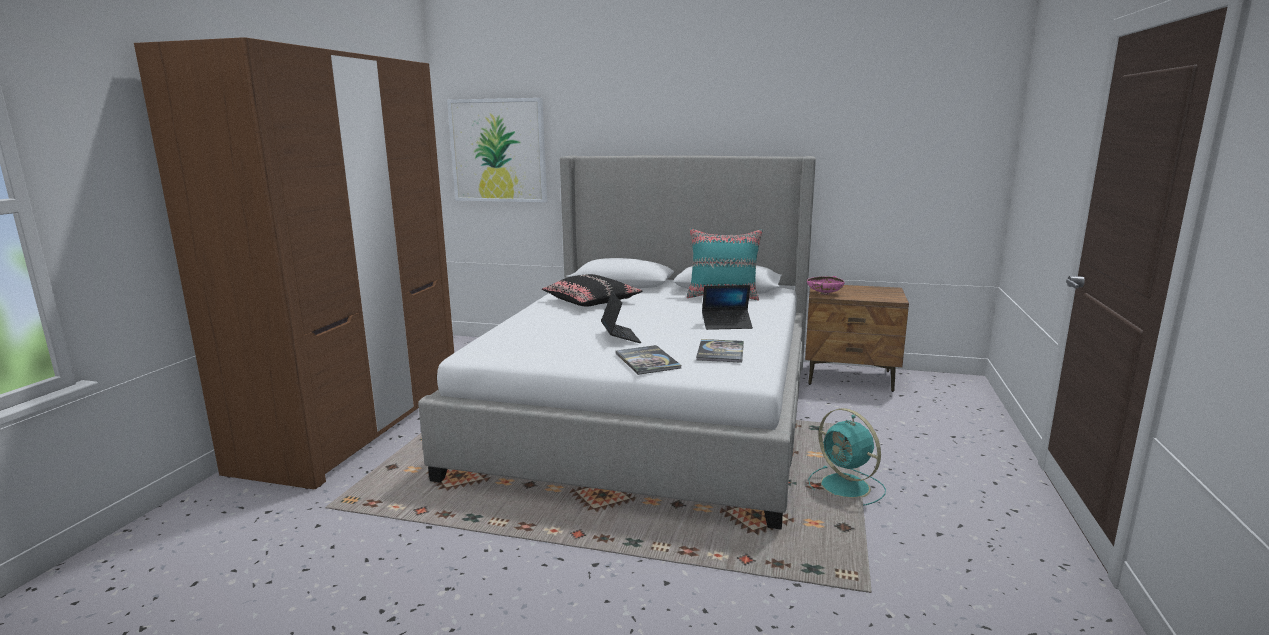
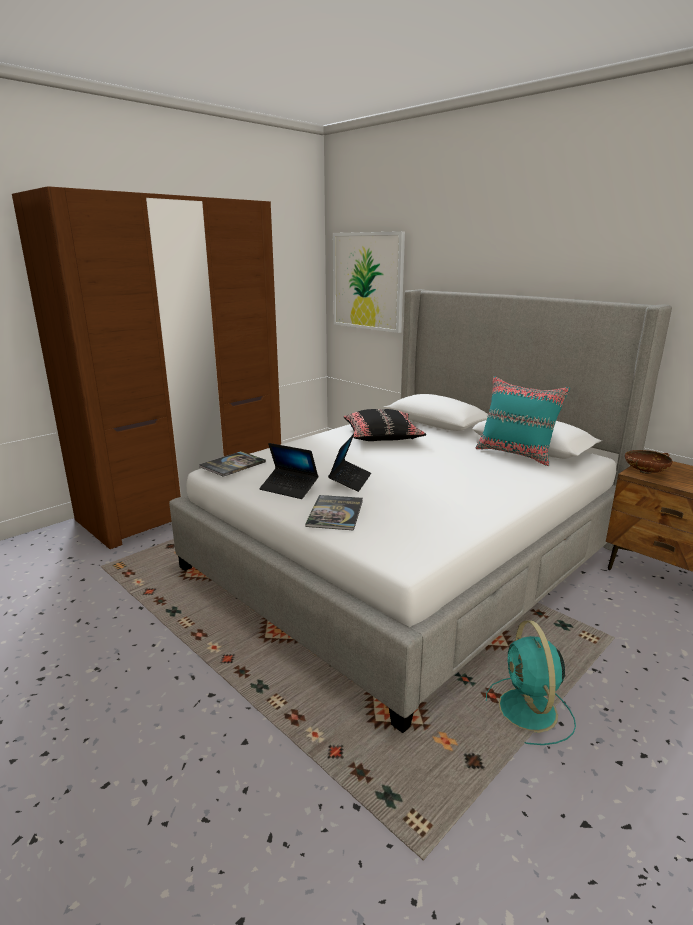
camera: 30 degrees right, 5 degrees up
(720, 352) = (418, 521): book -> book (232, 464)
(727, 324) = (471, 489): laptop -> laptop (289, 488)
(824, 293) = (645, 472): pink bowl -> brown bowl

